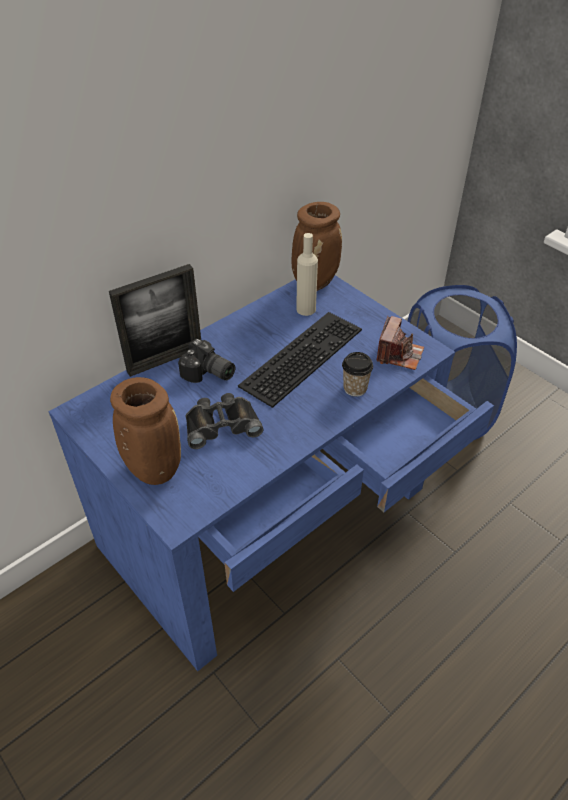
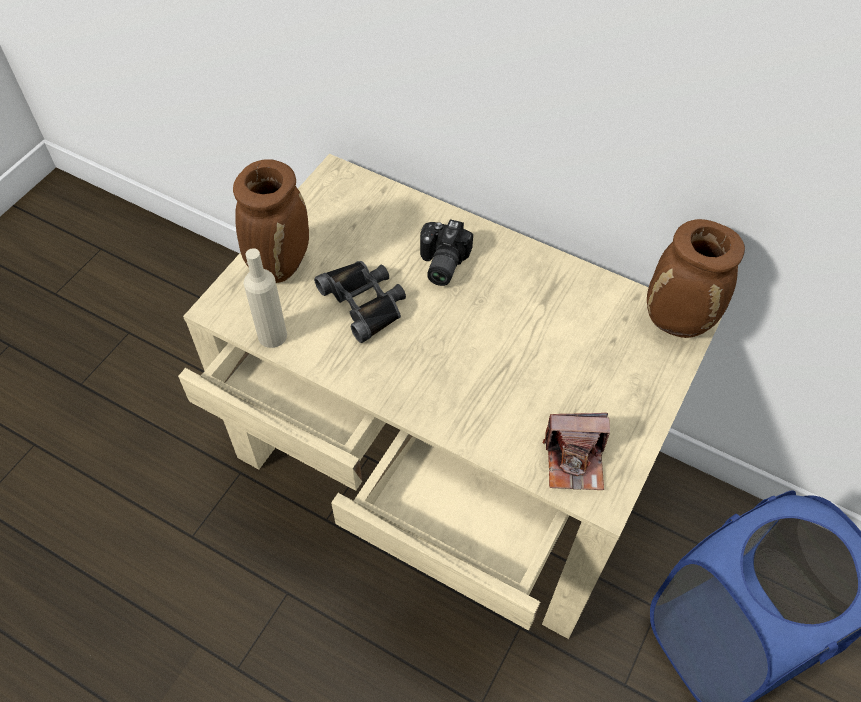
camera: 70 degrees right, 10 degrees up
(165, 360) = (445, 216): picture frame -> none
(279, 526) = (437, 478): blue desk -> beige desk
(301, 355) = (517, 346): keyboard -> none
(306, 309) = (612, 326): beige bottle -> beige bottle (272, 335)
(355, 388) = (482, 422): cup -> none

